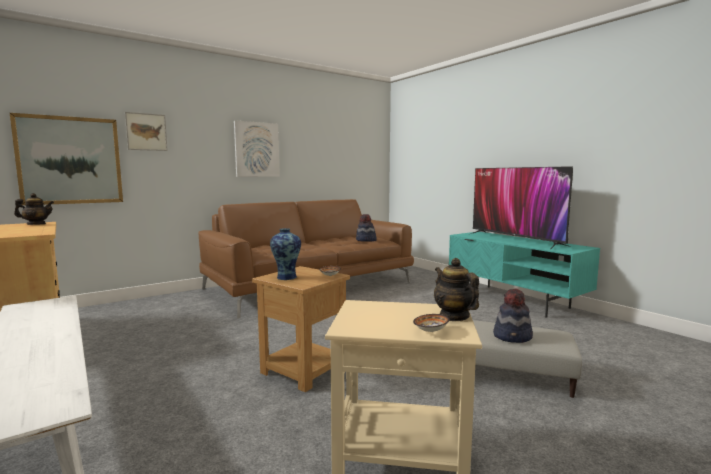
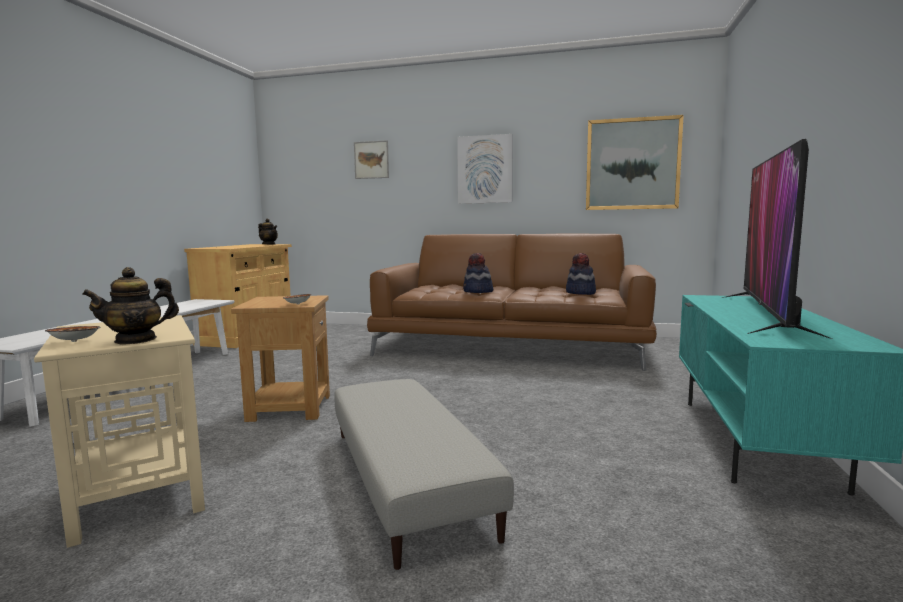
camera: 50 degrees right, 0 degrees up
(70, 160) = (314, 191): picture -> picture (632, 164)
(286, 277) = (271, 299): vase -> none
(453, 316) = (136, 340): teapot -> teapot turned 150 degrees counterclockwise
(513, 337) = (402, 438): hat -> hat (478, 291)

